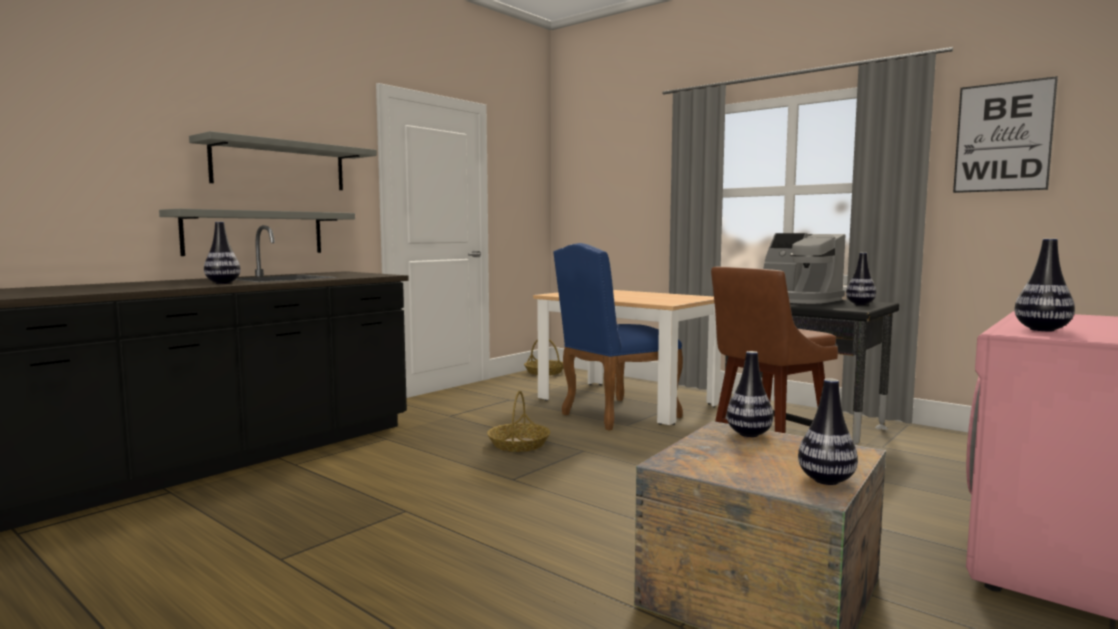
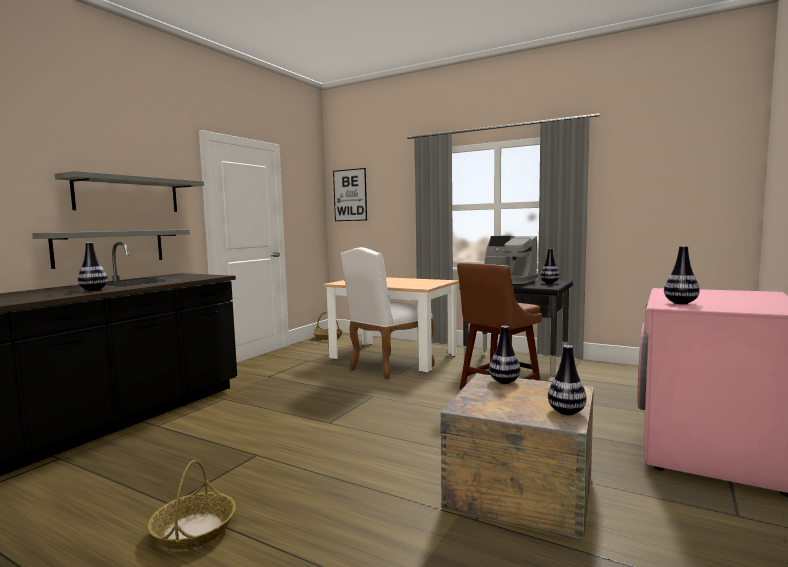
camera: 10 degrees left, 0 degrees up
(519, 445) = (326, 395): basket -> basket (194, 530)
(615, 415) = (388, 367): blue chair -> white chair
(1003, 137) = (632, 172): picture -> picture (350, 195)

